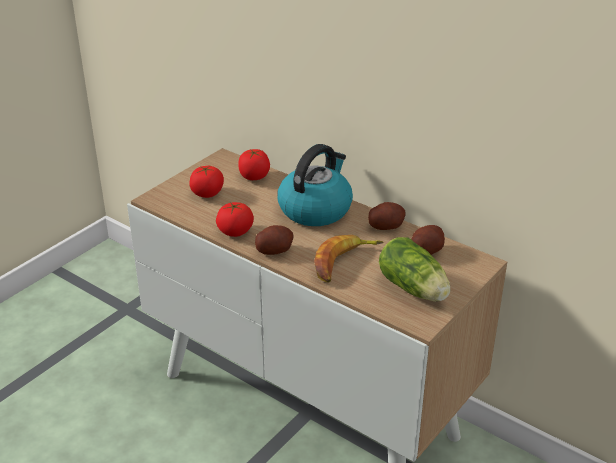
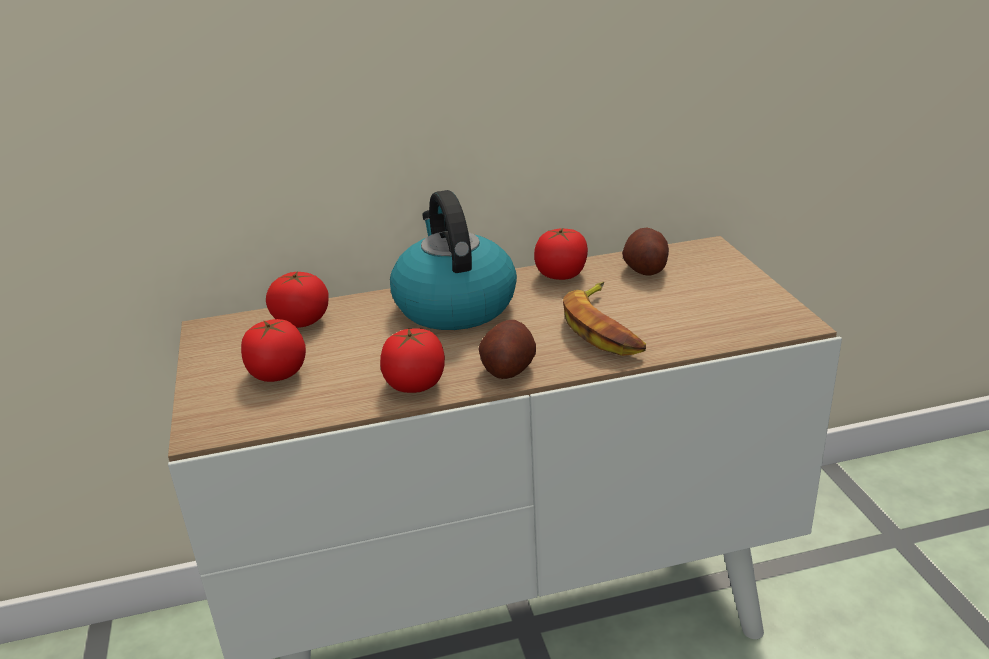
camera: 50 degrees left, 5 degrees down
(386, 226) = (561, 274): potato -> tomato
(415, 290) = (719, 303): lettuce -> none

